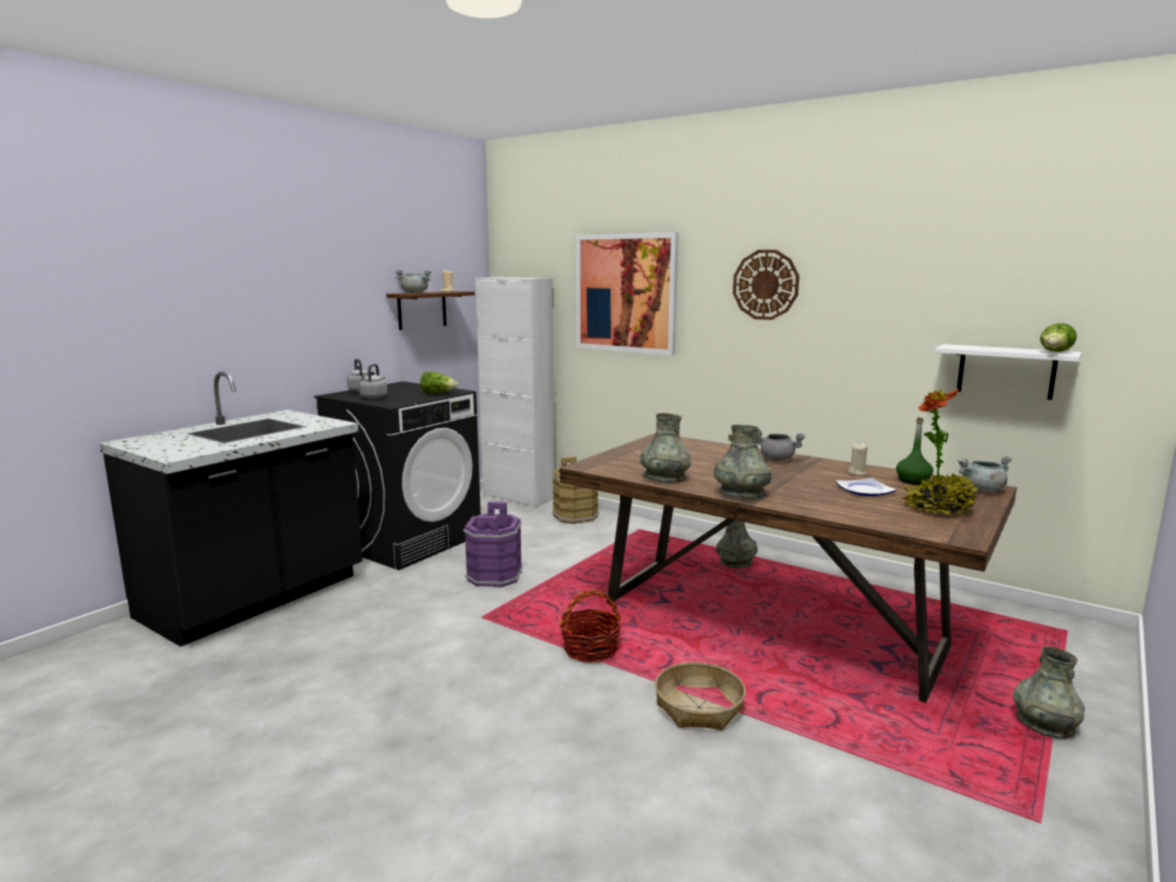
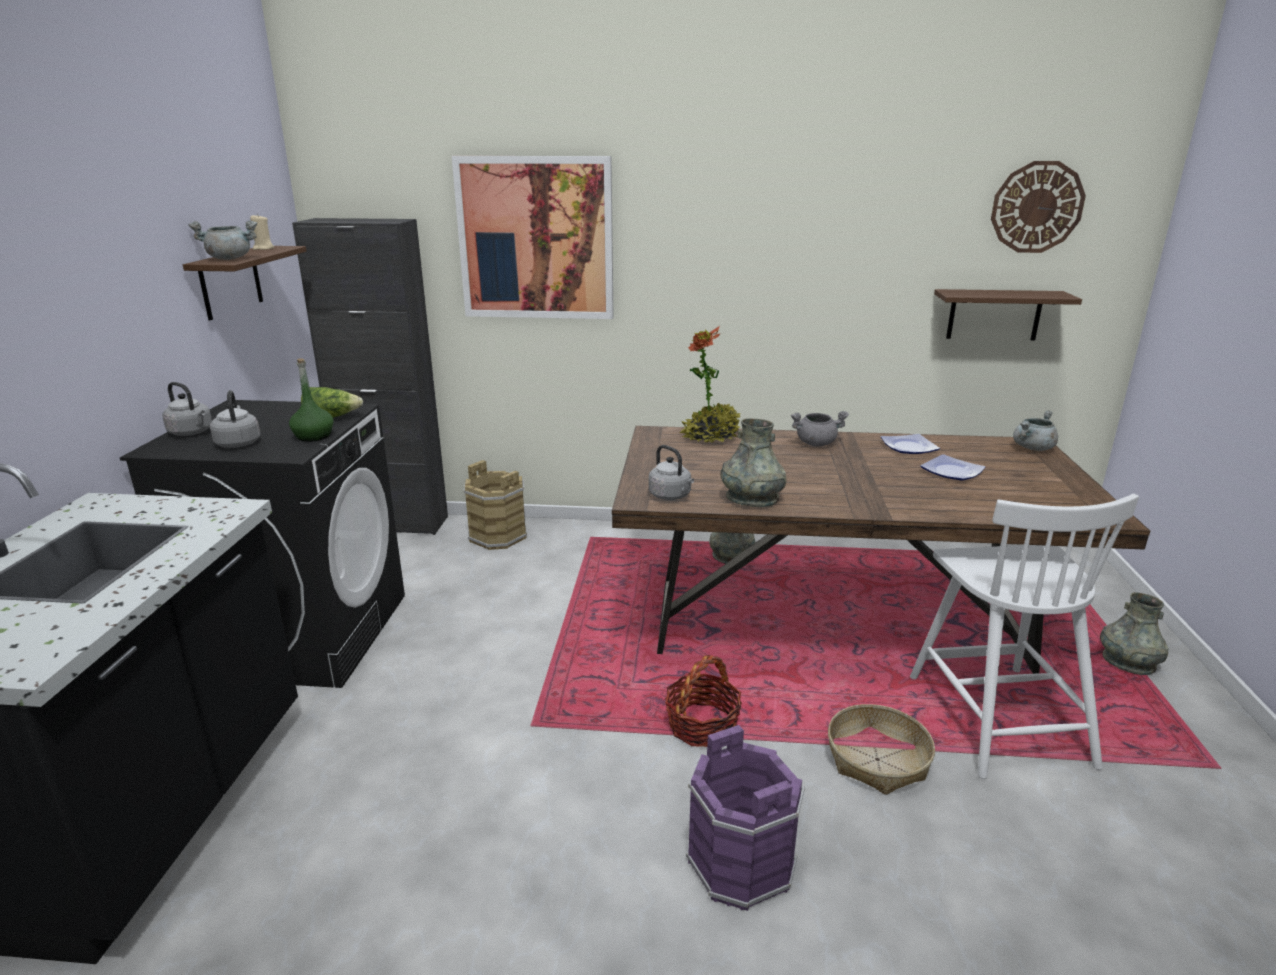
camera: 30 degrees left, 10 degrees up
(495, 576) = (485, 656): purple bucket -> purple bucket (741, 863)
(518, 497) = (396, 523): white cabinet -> black cabinet
(610, 468) = (671, 496): none -> grey kettle
(741, 494) = (859, 505): grey vase -> none
(765, 284) = (733, 225): wall clock -> wall clock (1036, 207)
(842, 716) = (996, 716): none -> white chair
(857, 473) = (910, 448): beige candle -> plate
(913, 481) = (968, 448): green bottle -> green bottle (314, 436)
(938, 509) = (1039, 482): potted plant -> potted plant (710, 437)
(1006, 371) = (994, 314): white shelf -> brown shelf
(1055, 352) = (1053, 295): lettuce -> none

